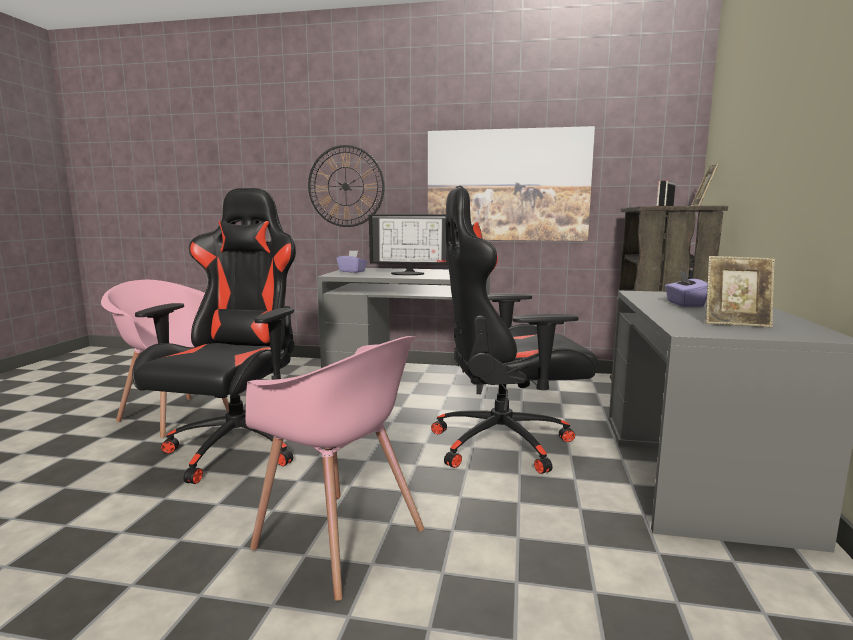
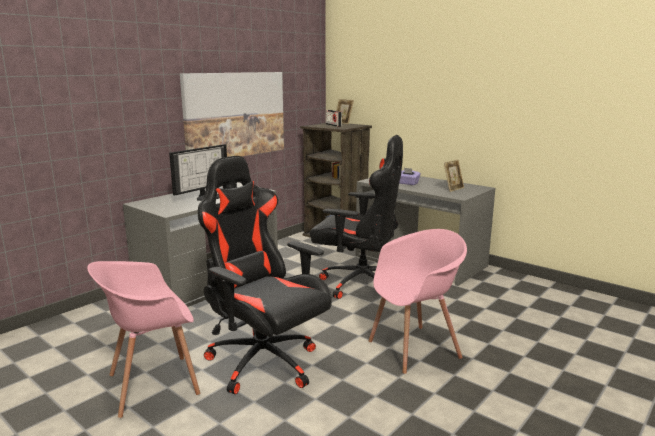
camera: 60 degrees left, 5 degrees up
(346, 186) = (111, 125): wall clock -> none
(352, 271) = (159, 206): purple tissue box -> none
(511, 444) = (356, 284): black office chair -> black office chair turned 90 degrees counterclockwise

